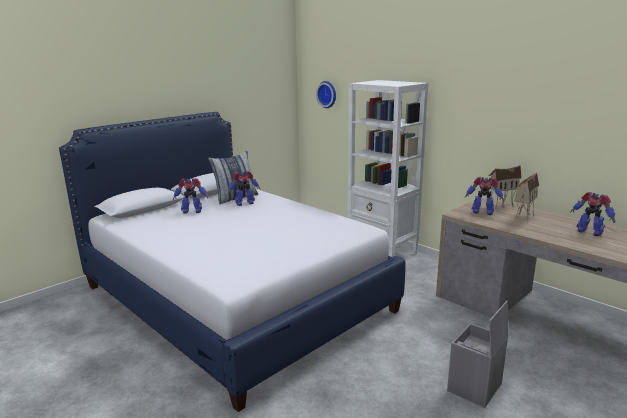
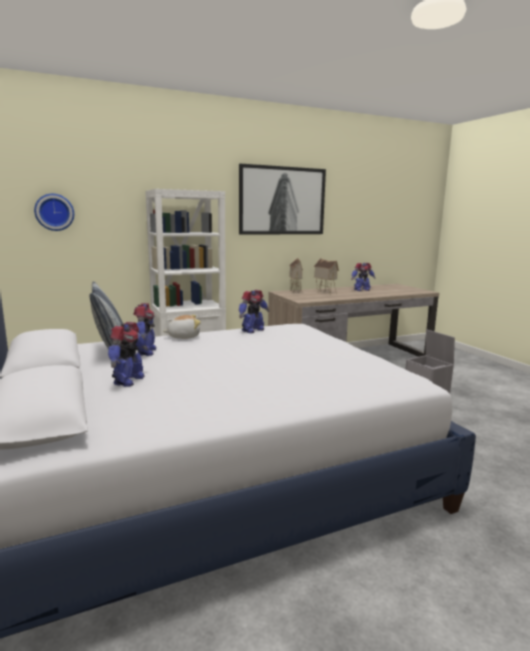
camera: 70 degrees left, 5 degrees down
(287, 204) = (183, 336): none -> plush toy
(482, 212) = (304, 296): toy robot -> toy robot (252, 330)
(511, 93) = (282, 201): none -> picture

